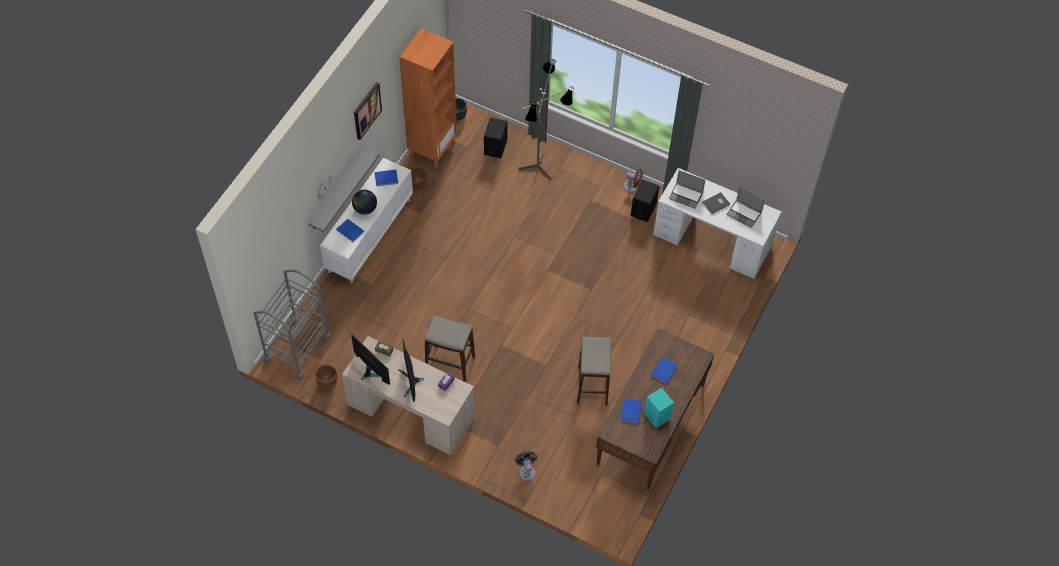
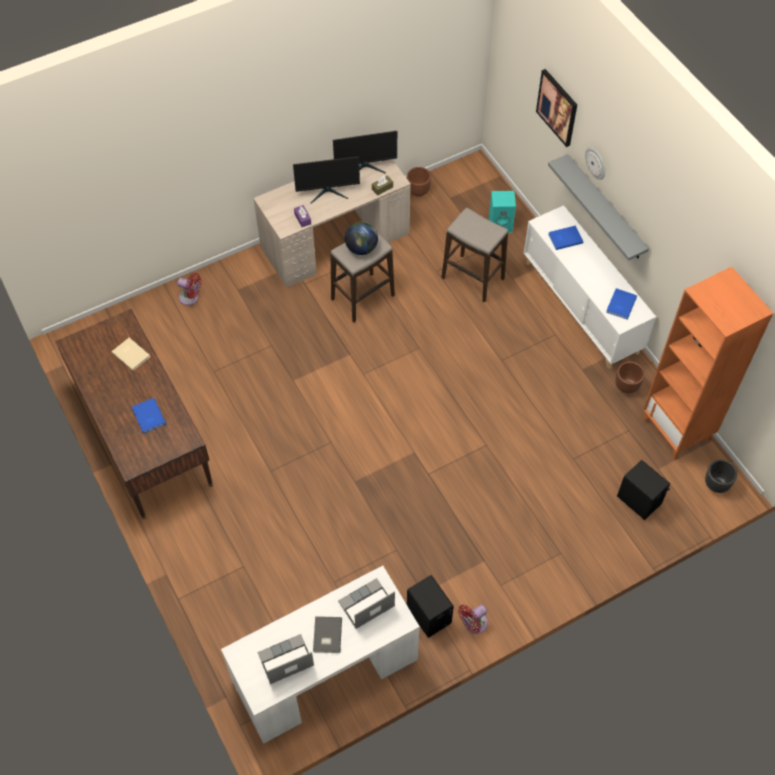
camera: 125 degrees right, 0 degrees up
(297, 348) = (476, 186): grey cart -> none
(365, 209) = (588, 265): globe -> globe (361, 248)
(366, 110) = (671, 219): picture -> picture (557, 107)
(411, 382) = (328, 192): monitor -> monitor turned 150 degrees clockwise
(527, 471) = (190, 298): black fan -> red fan
(541, 167) = (574, 534): floor lamp -> none
(592, 386) = (234, 409): stool -> stool (472, 278)
(630, 411) = (131, 354): blue book -> beige book
(656, 416) = (105, 375): turquoise speaker -> turquoise speaker (501, 224)

